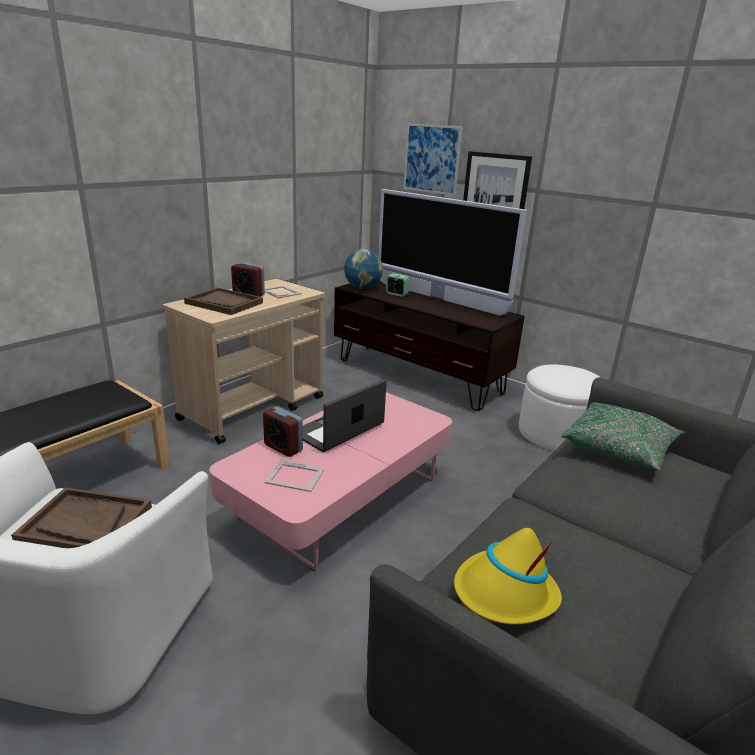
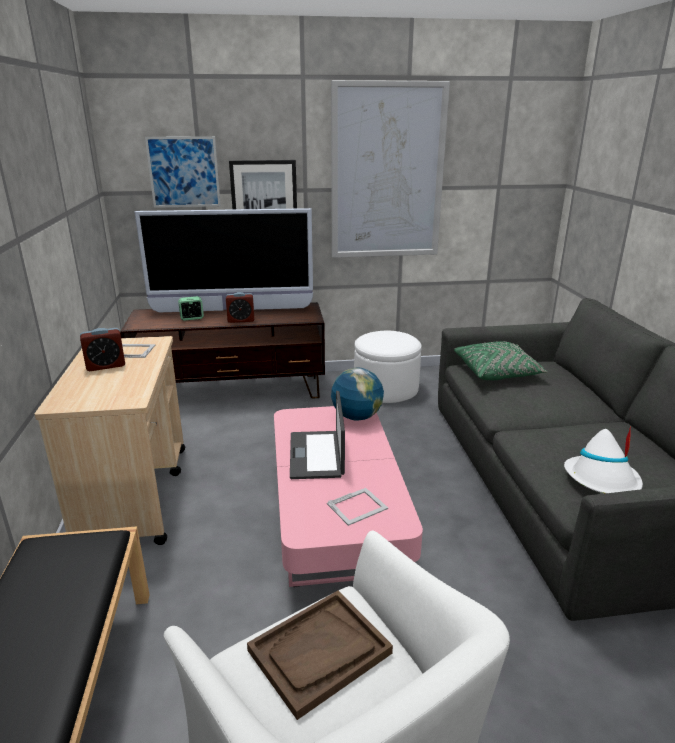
camera: 45 degrees left, 0 degrees up
(224, 303) = (104, 384): brown tray -> none
(283, 447) = (307, 493): alarm clock -> alarm clock (241, 320)
(362, 288) = (148, 323): globe -> globe (356, 417)
(504, 593) = (602, 480): yellow hat -> white hat
(634, 182) = (387, 173): none -> picture

